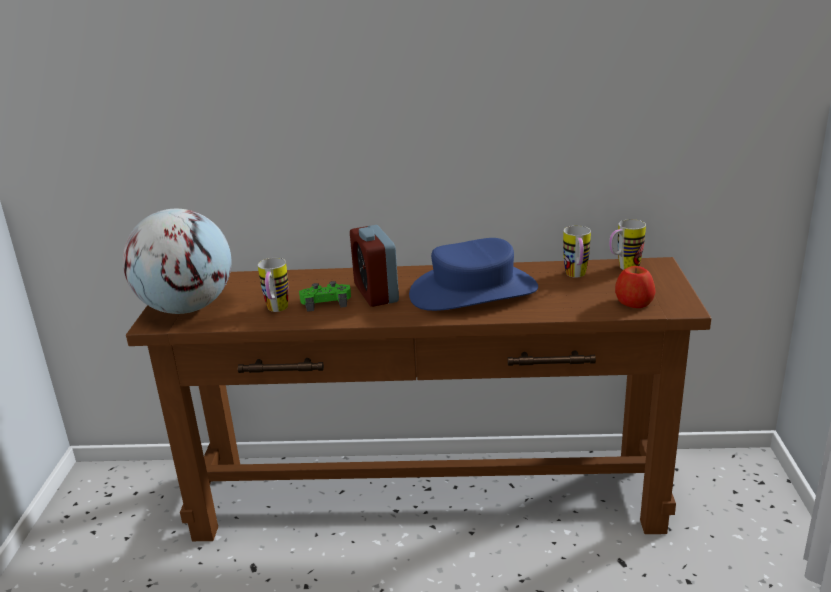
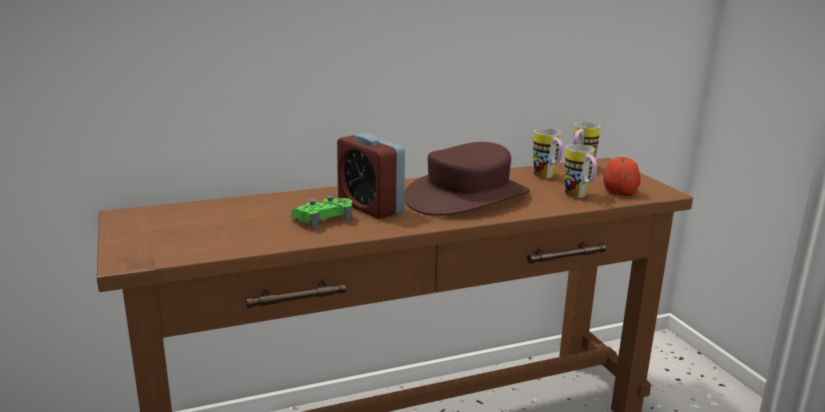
camera: 25 degrees left, 5 degrees down
(186, 308) = (157, 241): globe -> none
(276, 310) = (273, 232): mug -> mug (579, 197)
(473, 292) = (467, 197): blue hat -> brown hat

